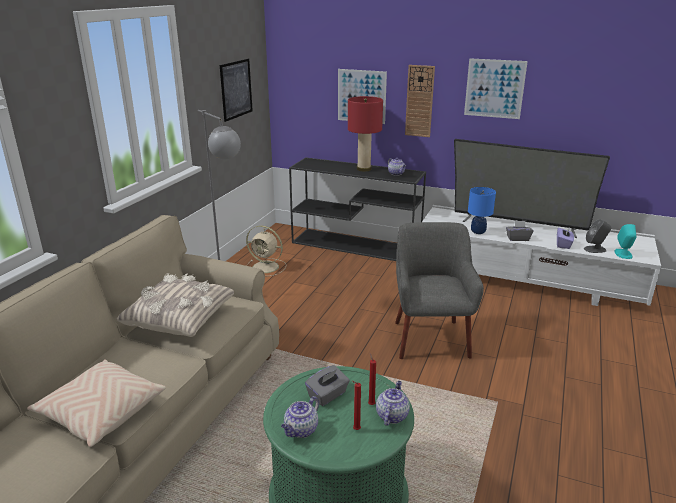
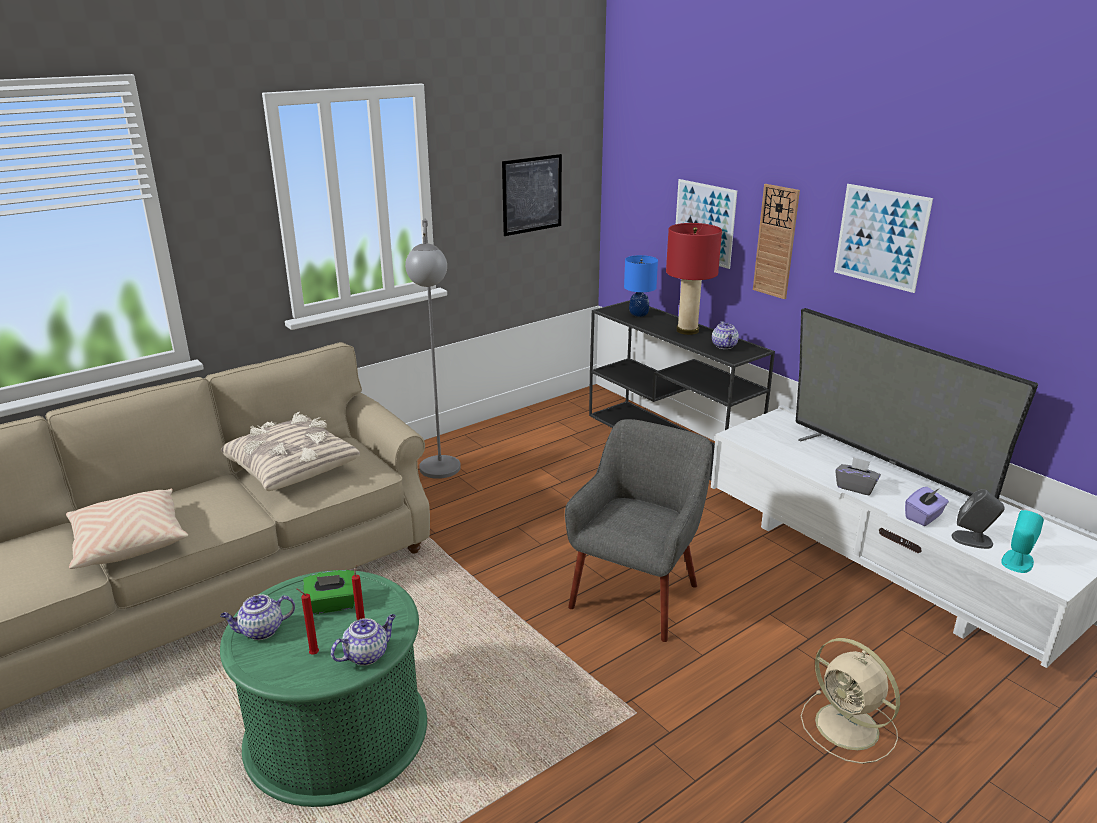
camera: 30 degrees right, 0 degrees up
(266, 267) = (526, 440): beige fan -> beige fan (849, 728)
(327, 395) = (332, 605): grey tissue box -> green tissue box
(477, 232) = (800, 462): blue table lamp -> blue table lamp (637, 314)

